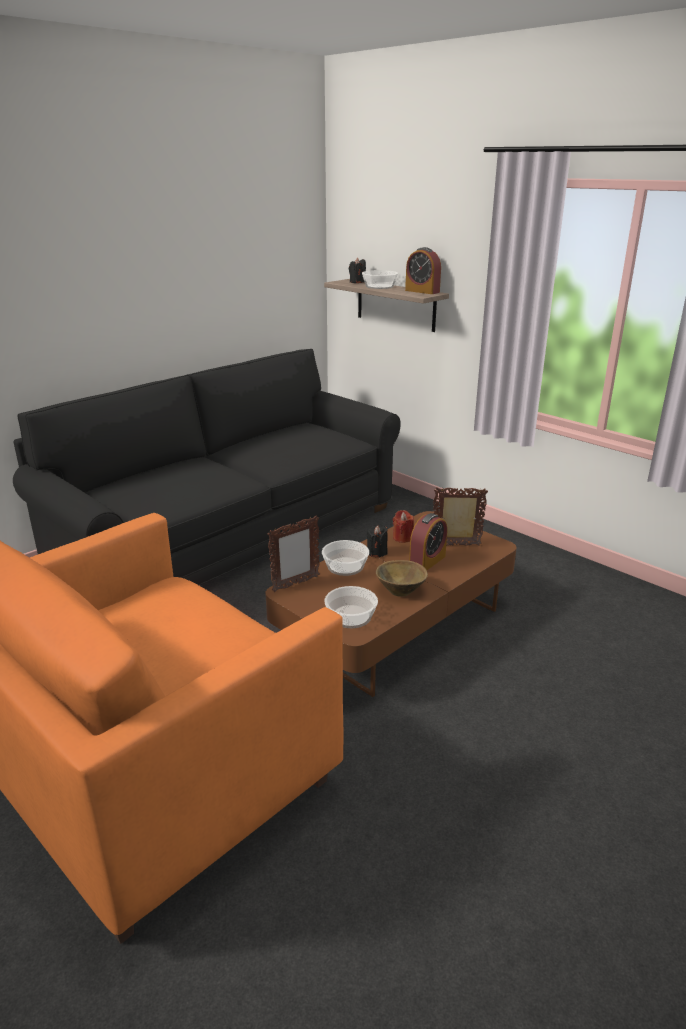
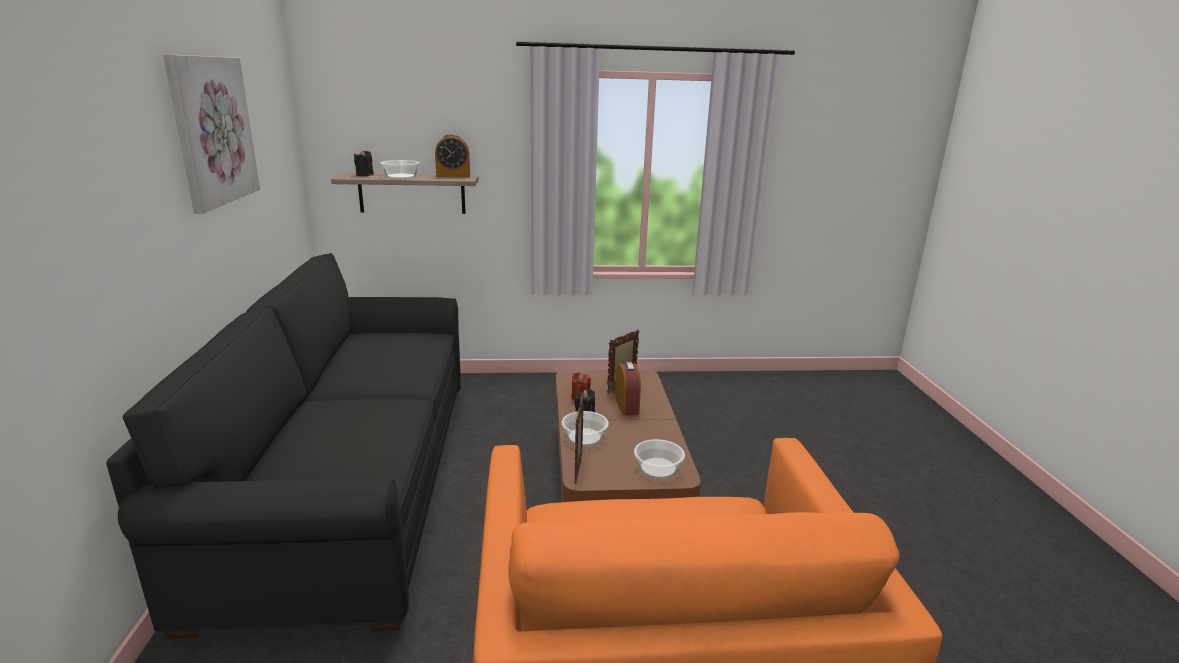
camera: 50 degrees left, 5 degrees down
(186, 234) = (212, 131): none -> picture
(401, 590) = (650, 433): brown bowl -> none

